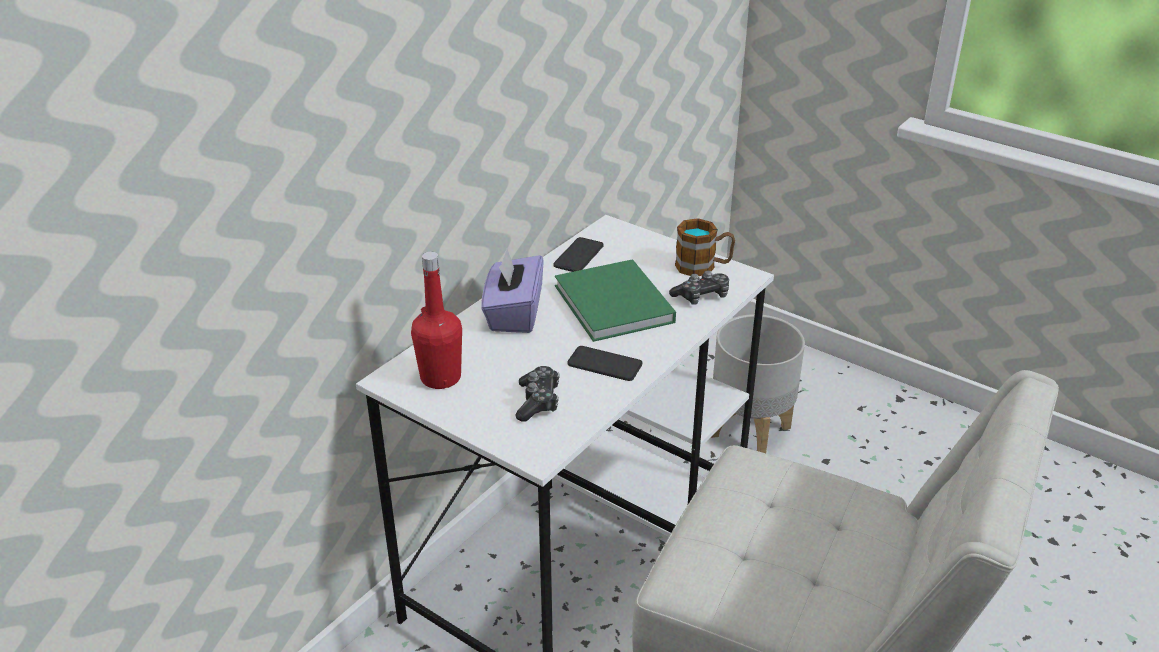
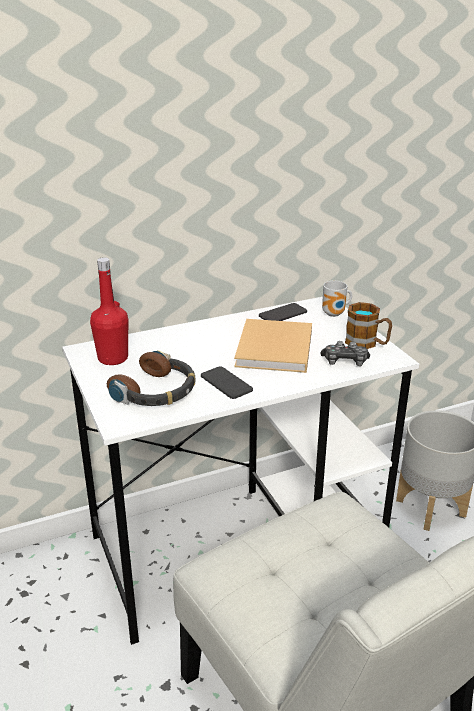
camera: 30 degrees right, 5 degrees down
(514, 314) = (200, 336): purple tissue box -> none
(538, 401) = (156, 391): game controller -> headphones
(615, 306) = (274, 350): green book -> beige book
(636, 239) = (335, 314): none -> mug

